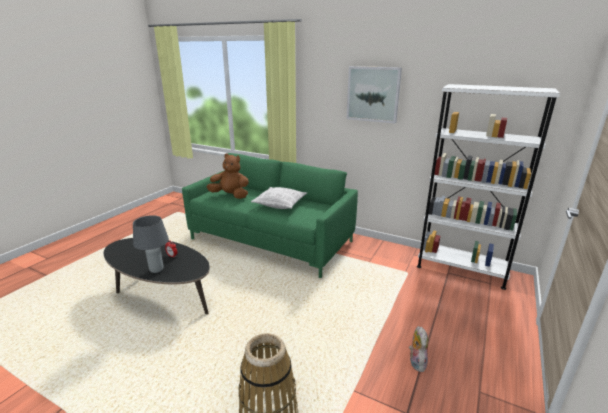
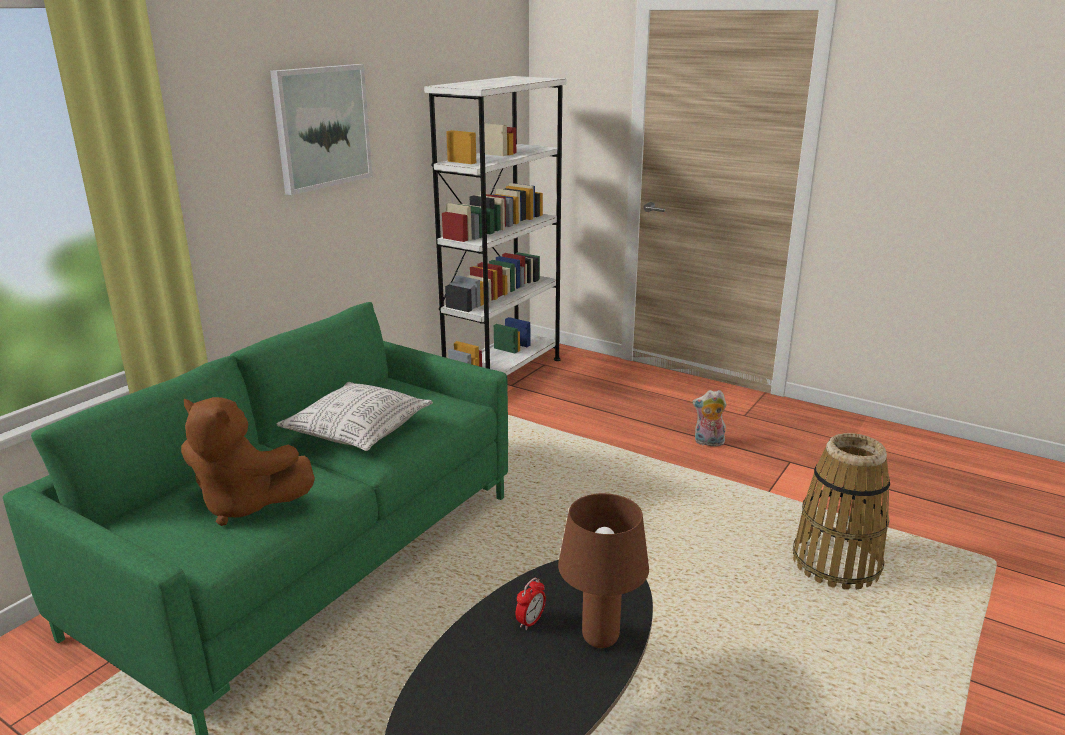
camera: 85 degrees left, 0 degrees up
(157, 270) = (601, 637): grey table lamp -> brown table lamp
(230, 195) = (245, 504): brown plush toy -> brown plush toy turned 90 degrees counterclockwise

